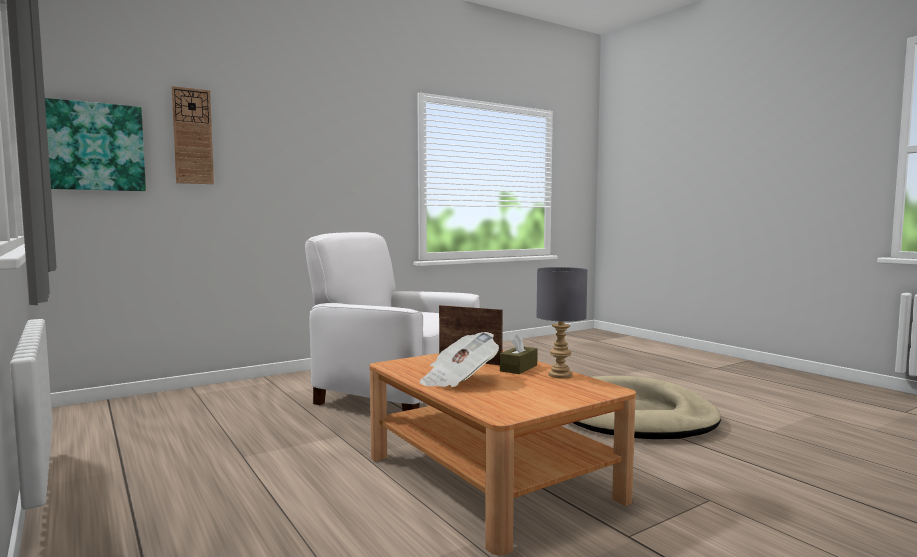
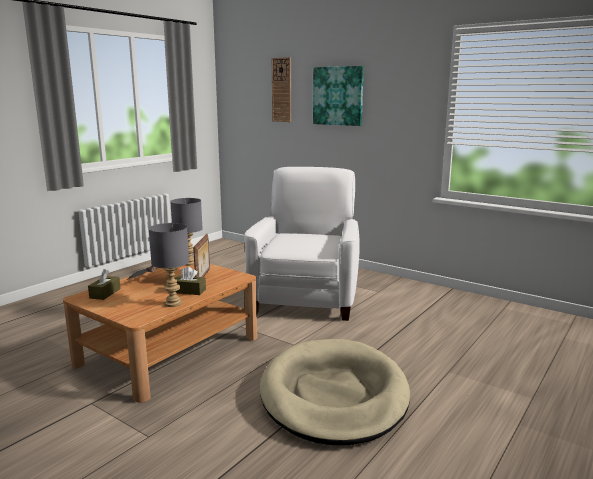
camera: 70 degrees right, 10 degrees up
(94, 147) = (240, 100): picture -> picture (338, 96)
(399, 363) = (189, 263): none -> grey table lamp
(495, 402) = (105, 293): none -> brown tissue box

